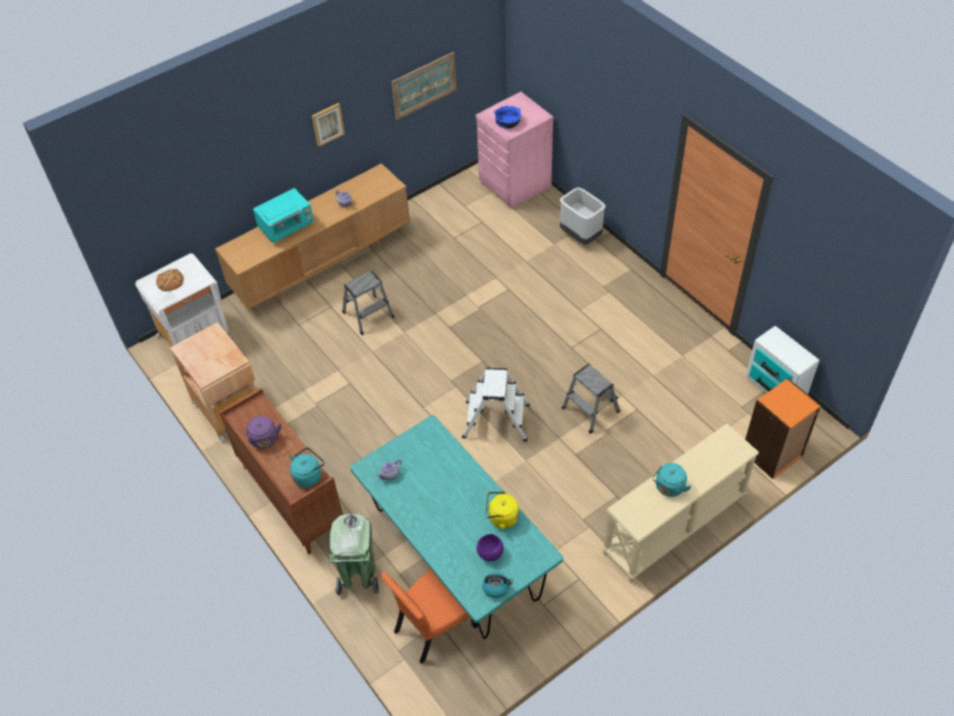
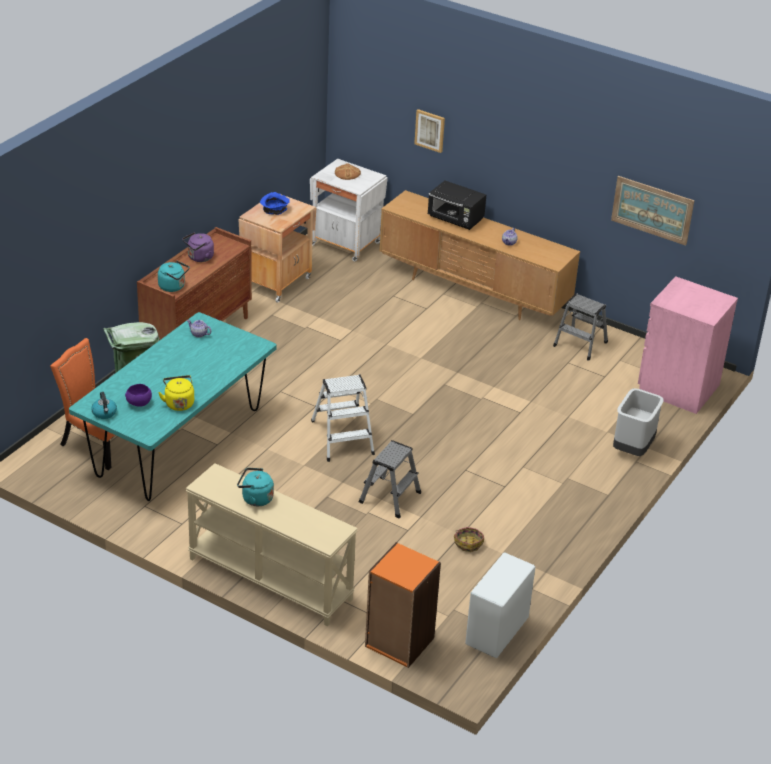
camera: 65 degrees right, 15 degrees down
(287, 227) = (455, 219): turquoise microwave -> black microwave
(327, 124) = (542, 164): picture -> picture (430, 130)
(368, 314) = (430, 331): grey step ladder -> grey step ladder (580, 344)
(508, 122) = (679, 298): blue bowl -> blue bowl (274, 210)
(664, 374) = (468, 543): none -> basket

